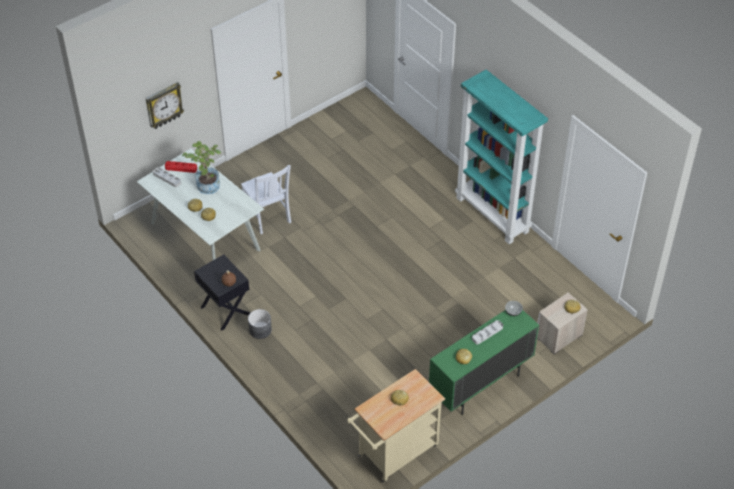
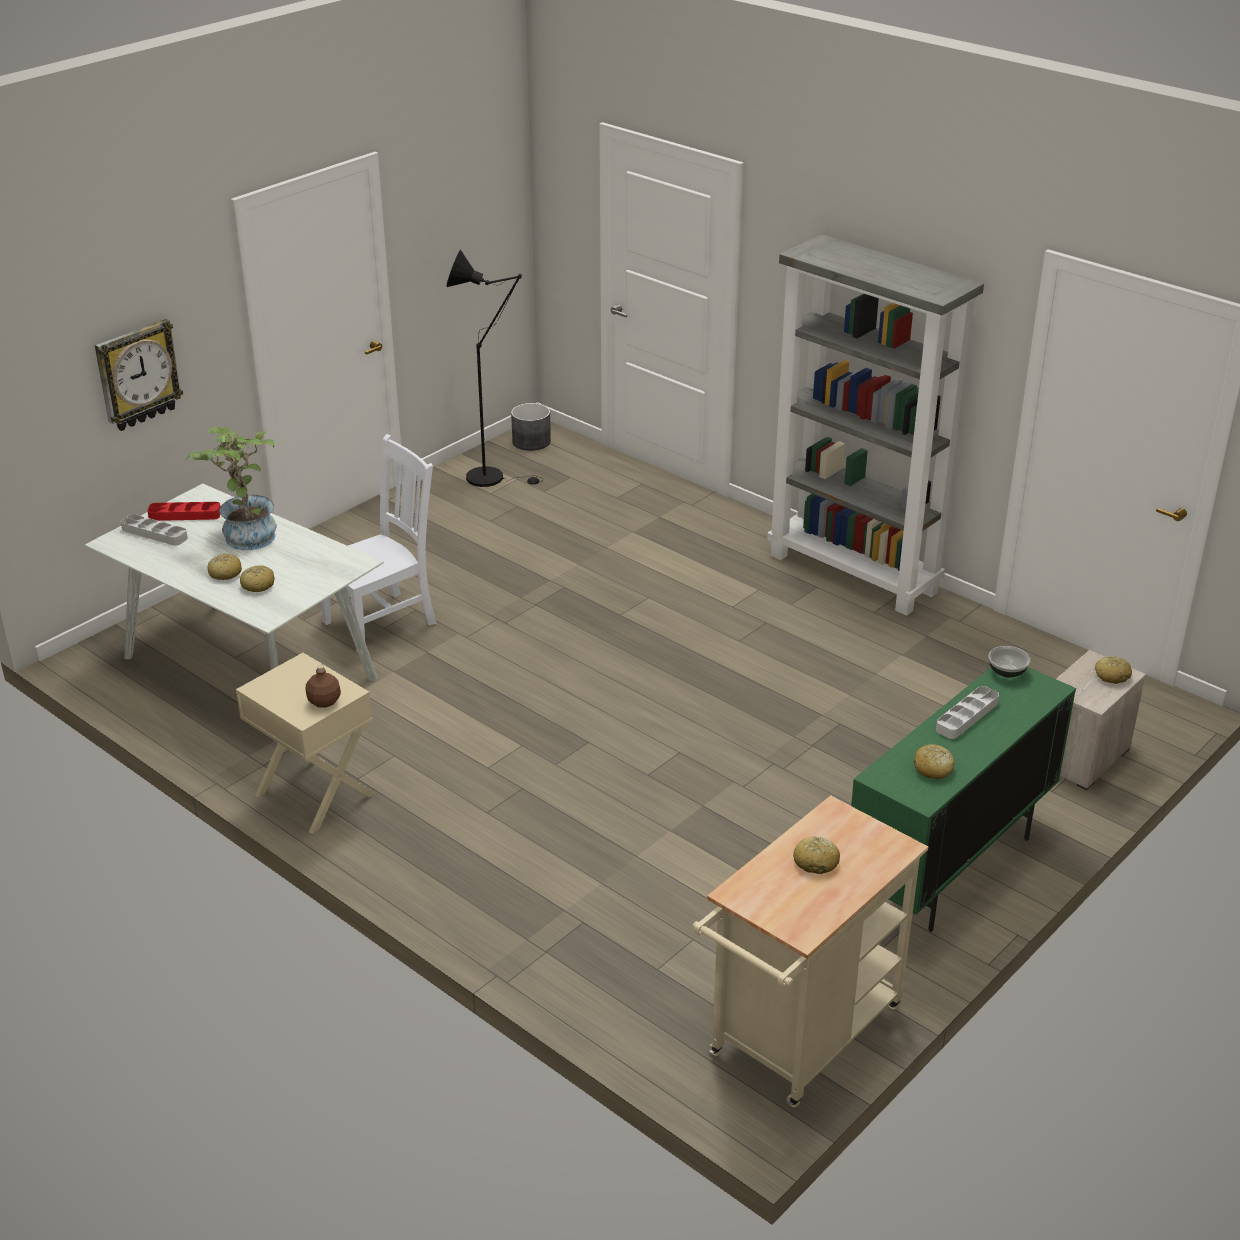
camera: 10 degrees left, 15 degrees down
(224, 310) = (314, 795): black nightstand -> beige nightstand
(260, 330) = (404, 822): grey planter -> grey planter (531, 441)
(268, 216) = (383, 621): white chair -> white chair turned 90 degrees counterclockwise
(334, 128) = (492, 477): none -> black floor lamp
(493, 215) = (854, 573): turquoise bookcase -> grey bookcase

